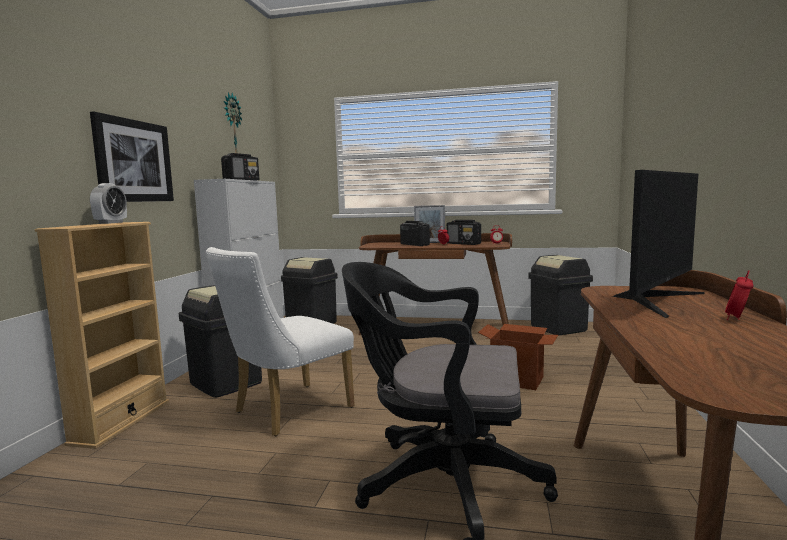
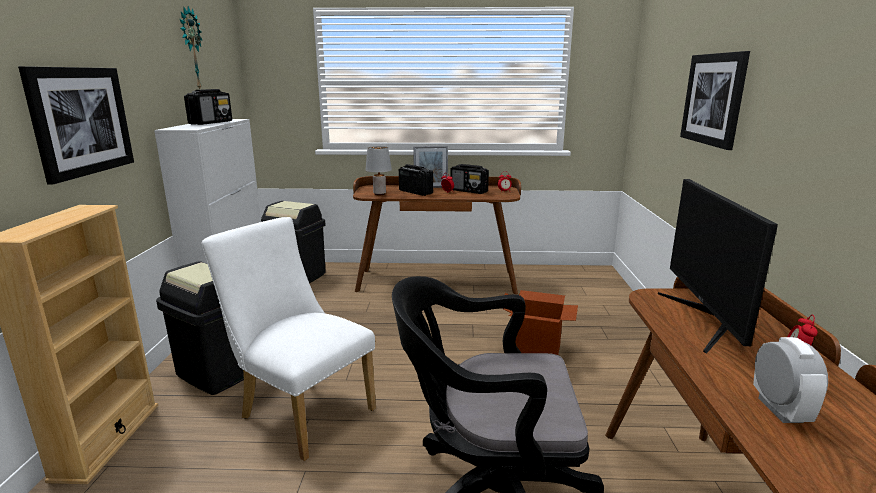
camera: 10 degrees left, 10 degrees up
(111, 223) = (67, 212): alarm clock -> alarm clock (779, 410)
(286, 412) = (301, 411): white chair -> white chair turned 90 degrees clockwise
(382, 246) = (379, 194): none -> grey table lamp
(558, 328) = (562, 275): black trash can -> none
(654, 300) = (708, 320): monitor -> monitor turned 150 degrees clockwise
(681, 131) = (713, 99): none -> picture

